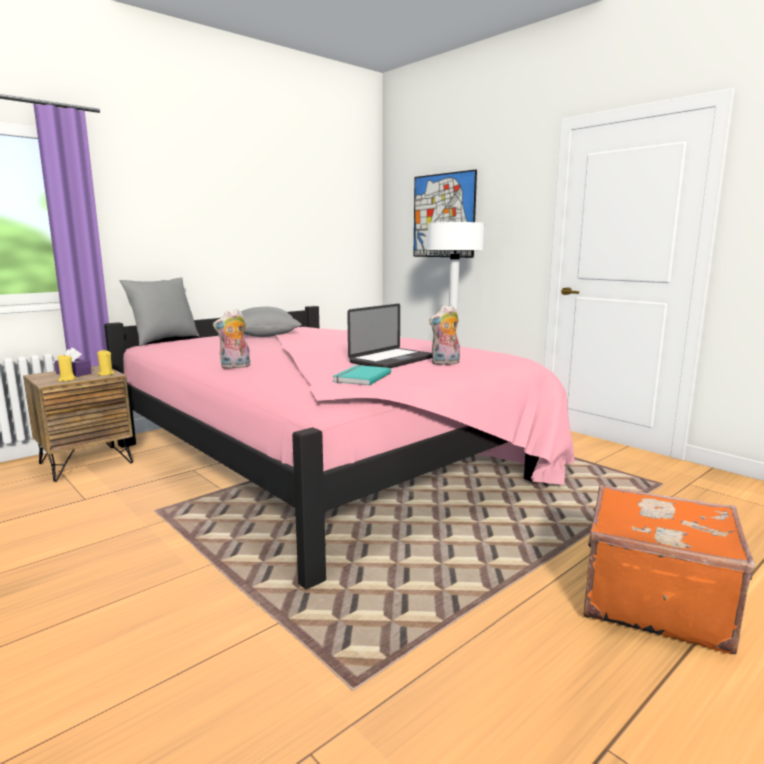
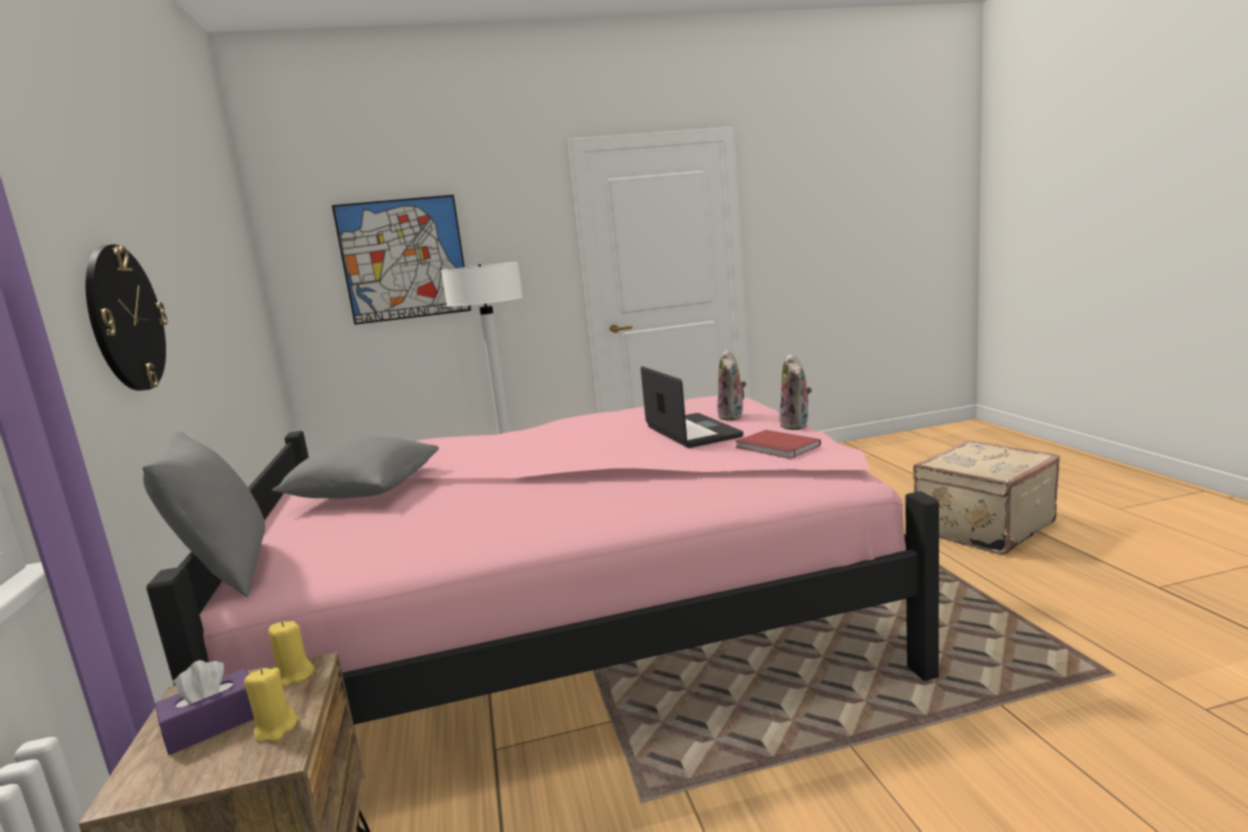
camera: 60 degrees left, 0 degrees up
(192, 226) = (125, 319): none -> wall clock
(235, 367) = (605, 511): plush toy -> plush toy (797, 425)
(360, 377) = (776, 447): turquoise book -> red book
(653, 600) = (981, 527): orange suitcase -> beige suitcase

